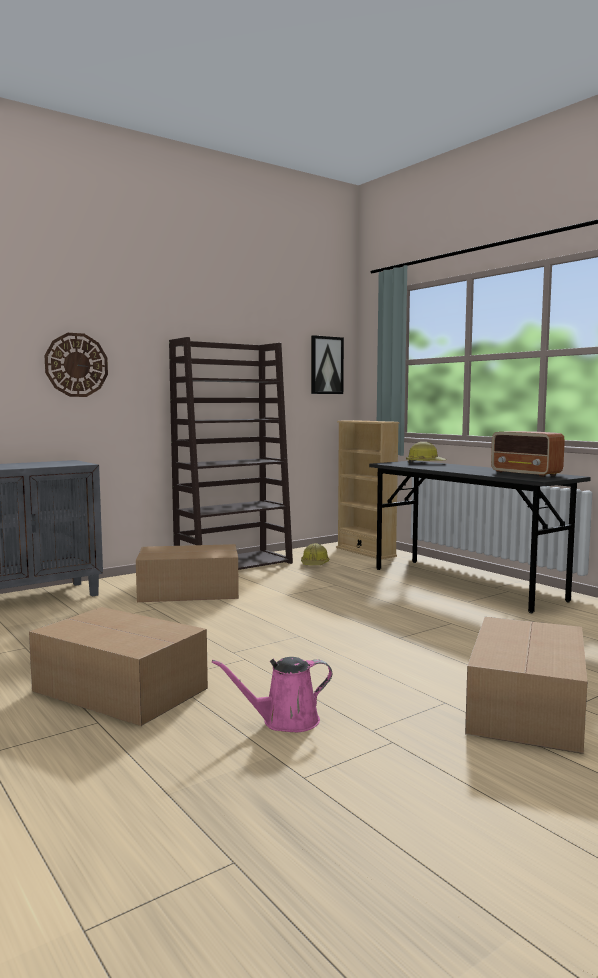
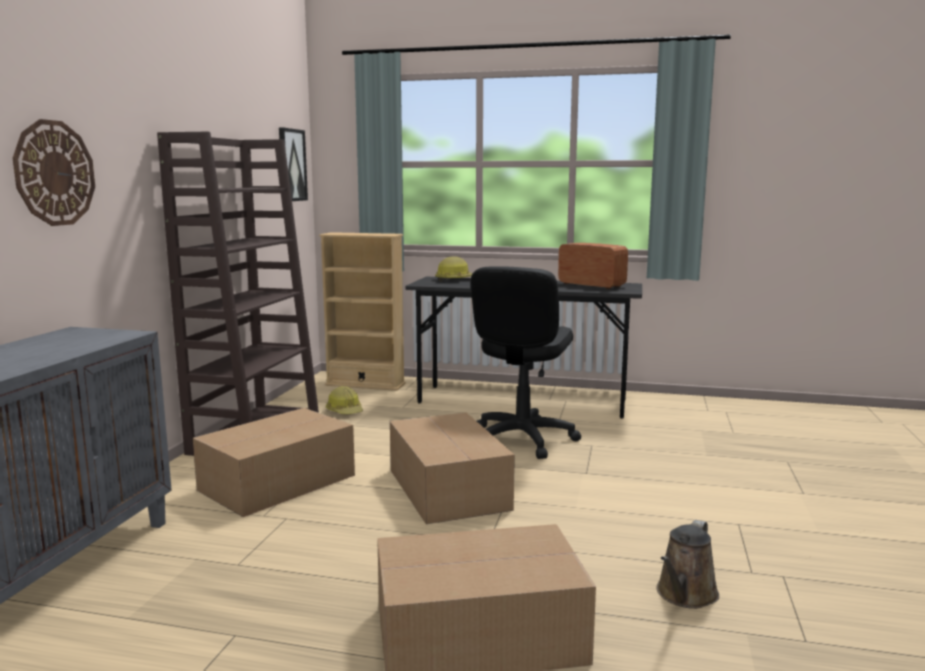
camera: 40 degrees left, 5 degrees up
(285, 721) = (685, 595): pink watering can -> brown watering can
(401, 606) = (522, 439): none -> black office chair
(526, 474) = (591, 285): radio -> radio turned 150 degrees counterclockwise
(527, 707) = (785, 506): cardboard box -> cardboard box (448, 488)

